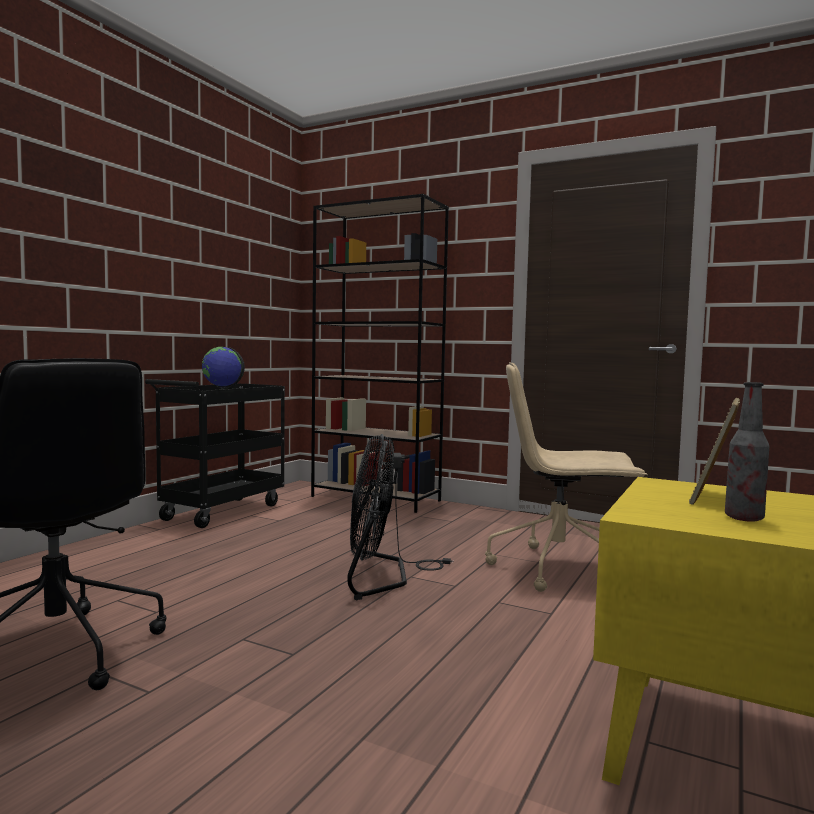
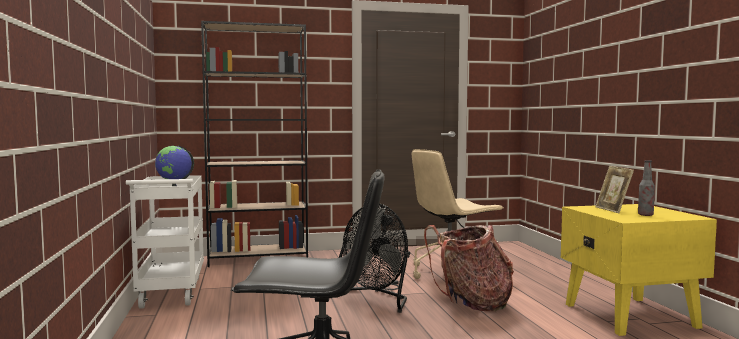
camera: 40 degrees left, 0 degrees up
(220, 513) = (171, 293): black cart -> white cart
(477, 621) = (471, 303): none -> backpack

